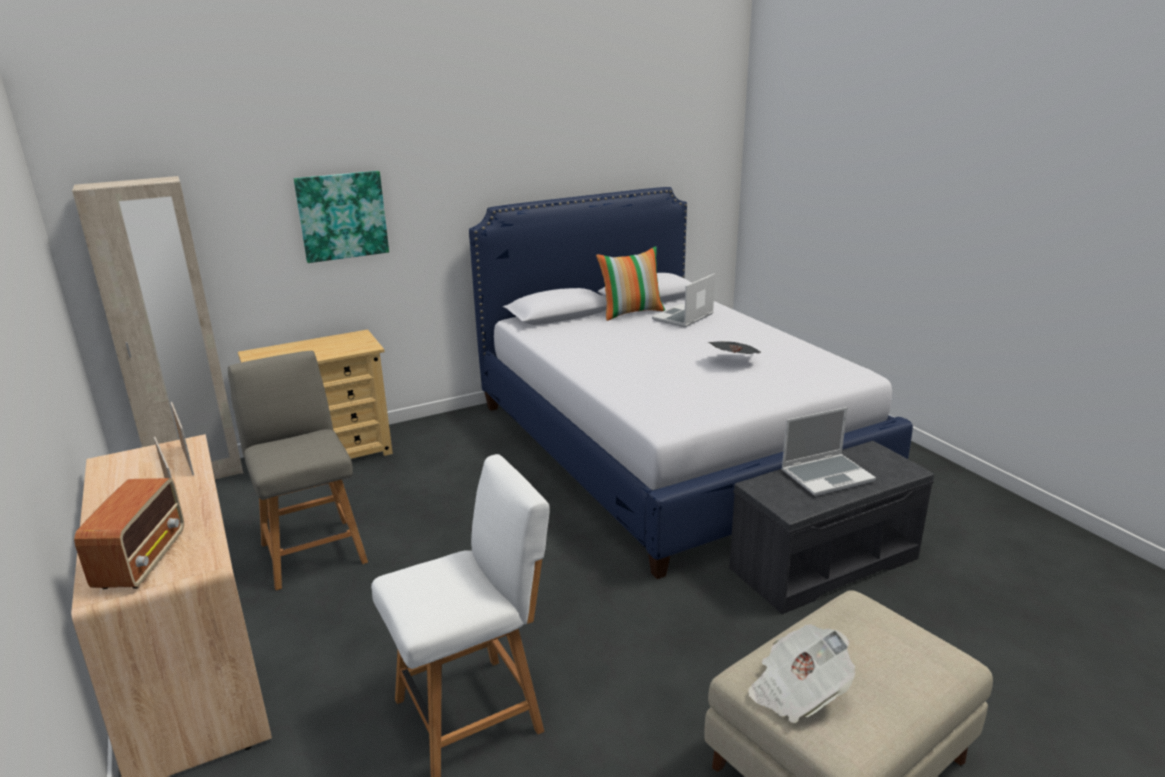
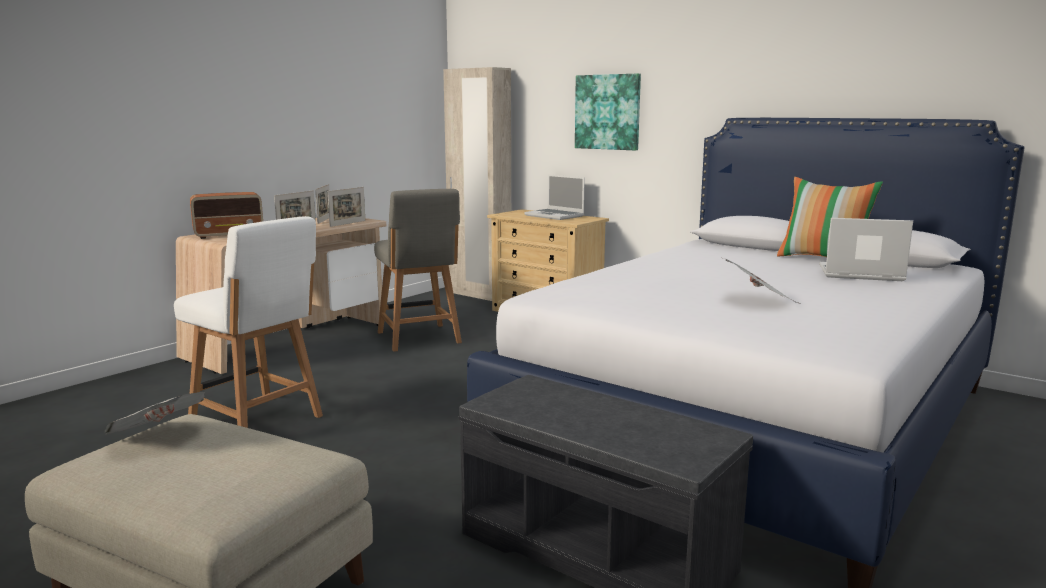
camera: 65 degrees right, 10 degrees down
(126, 474) = (324, 220): none -> picture frame
(312, 550) = (419, 338): grey chair -> grey chair turned 120 degrees clockwise
(827, 475) = (597, 412): laptop -> laptop (555, 216)

